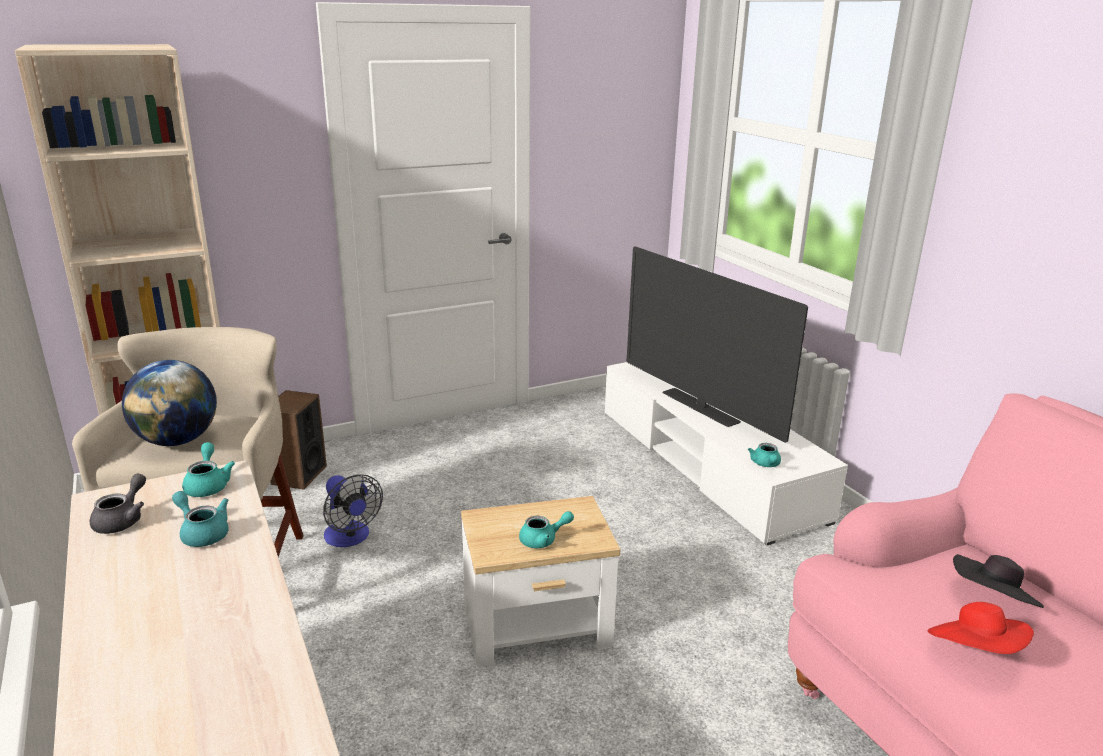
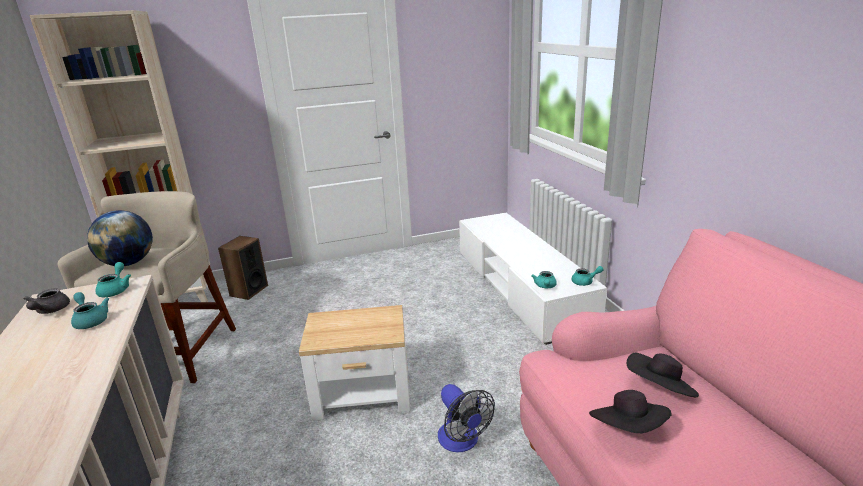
camera: 10 degrees right, 0 degrees up
(123, 520) = (50, 311): grey teapot -> grey teapot turned 150 degrees clockwise
(350, 538) = (264, 331): fan -> fan (462, 441)
(543, 540) = (353, 334): turquoise teapot -> turquoise teapot (585, 282)
(700, 407) = (512, 247): television -> none
(975, 651) = (628, 429): red hat -> black hat

